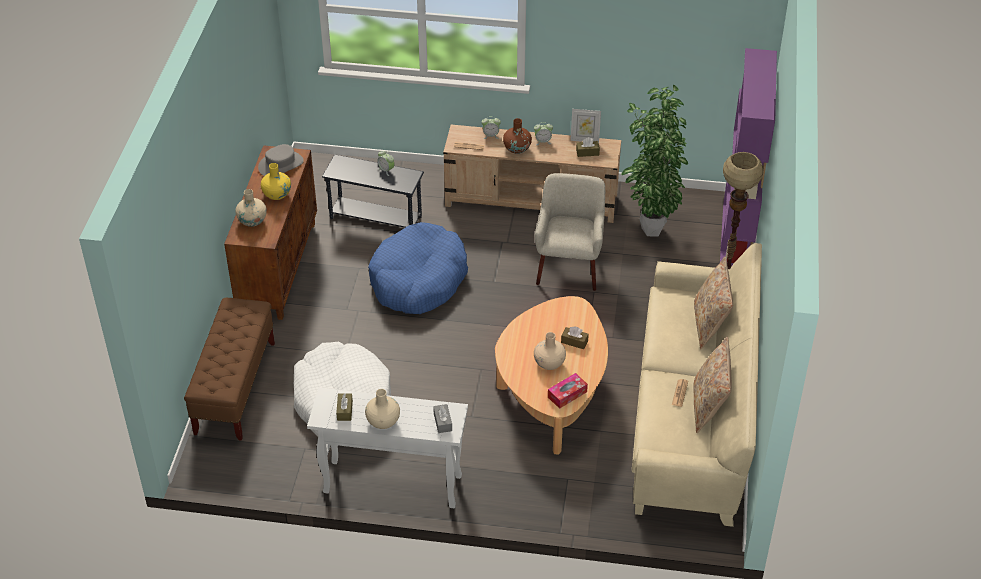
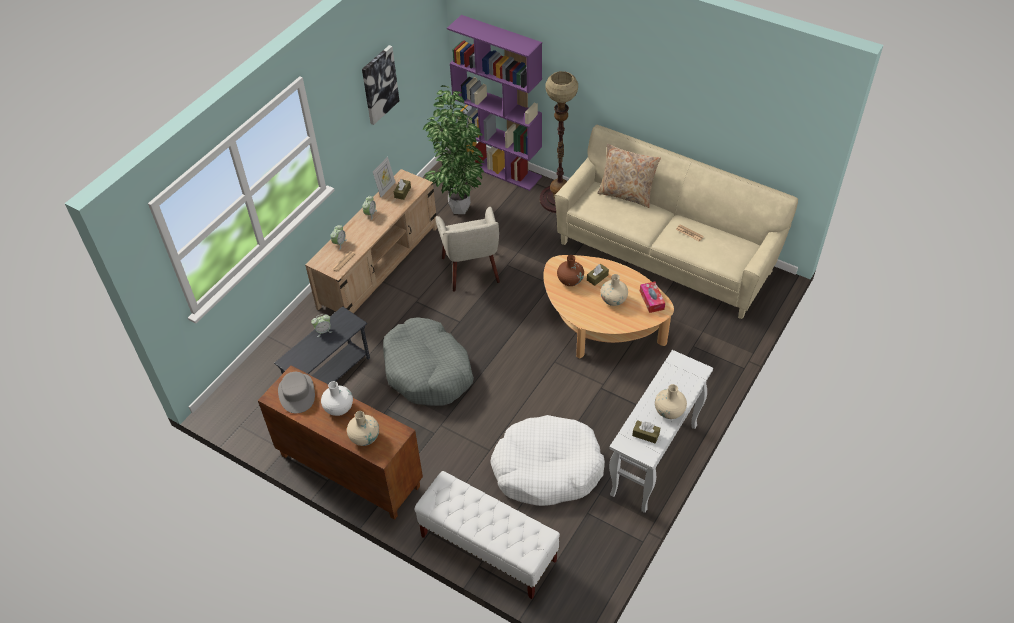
camera: 65 degrees left, 5 degrees up
(235, 388) = (488, 548): brown bench -> white bench
(277, 194) = (338, 408): yellow vase -> white vase
(418, 280) = (428, 371): blue dog bed -> grey dog bed
(442, 422) = (686, 371): grey tissue box -> none
(517, 149) = (368, 232): brown vase -> brown vase (570, 280)
(569, 267) = (471, 270): beige armchair -> beige armchair turned 135 degrees counterclockwise
(637, 42) = (379, 84): none -> picture
(708, 406) = (706, 224): beige pillow -> none

